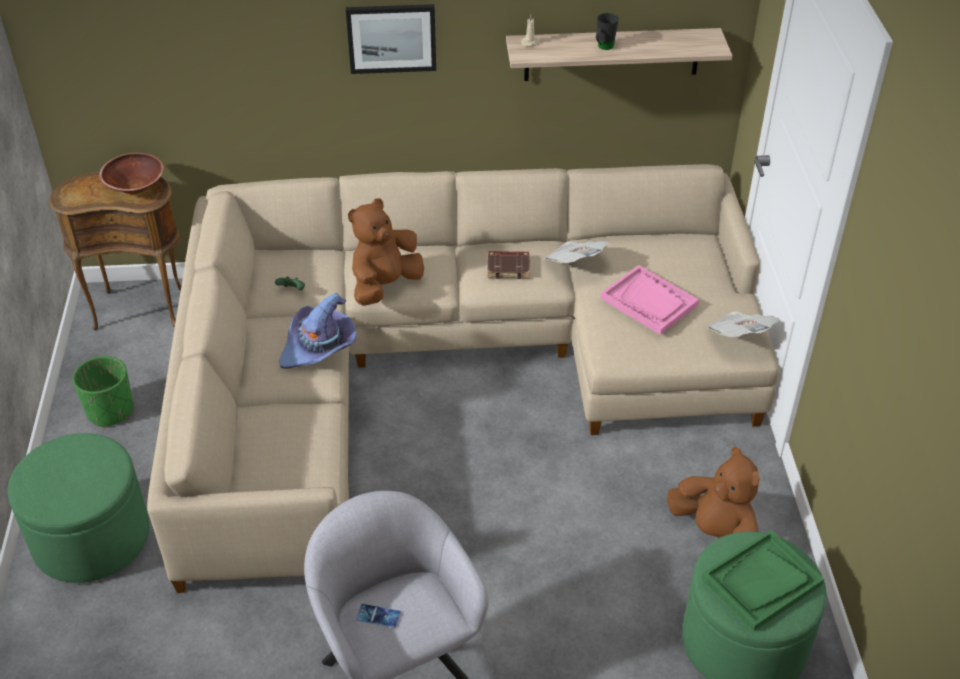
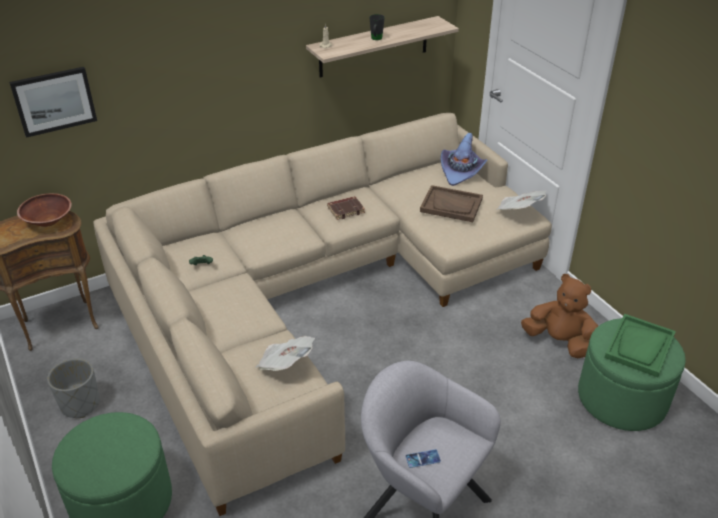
camera: 25 degrees left, 5 degrees down
(110, 410) = (80, 404): green planter -> grey planter
(319, 346) = (249, 296): purple hat -> purple hat (461, 171)
(385, 286) = (268, 244): brown plush toy -> none
(391, 38) = (227, 61): picture -> picture (54, 101)
(575, 264) = (387, 196): newspaper -> newspaper (285, 364)
(649, 301) = (451, 205): pink tray -> brown tray

